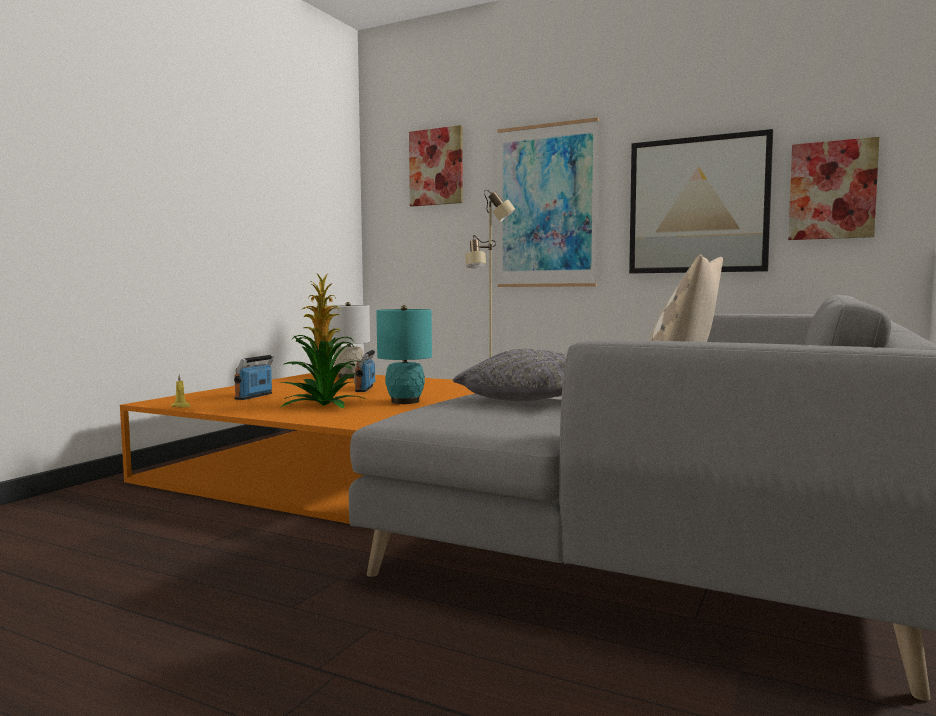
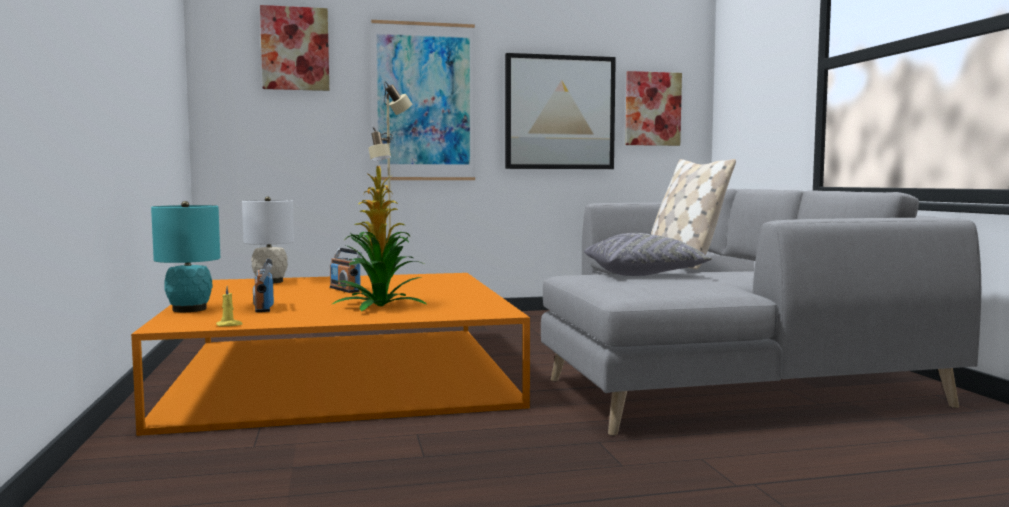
camera: 40 degrees left, 0 degrees up
(405, 401) = (437, 295): turquoise table lamp -> turquoise table lamp (189, 309)

